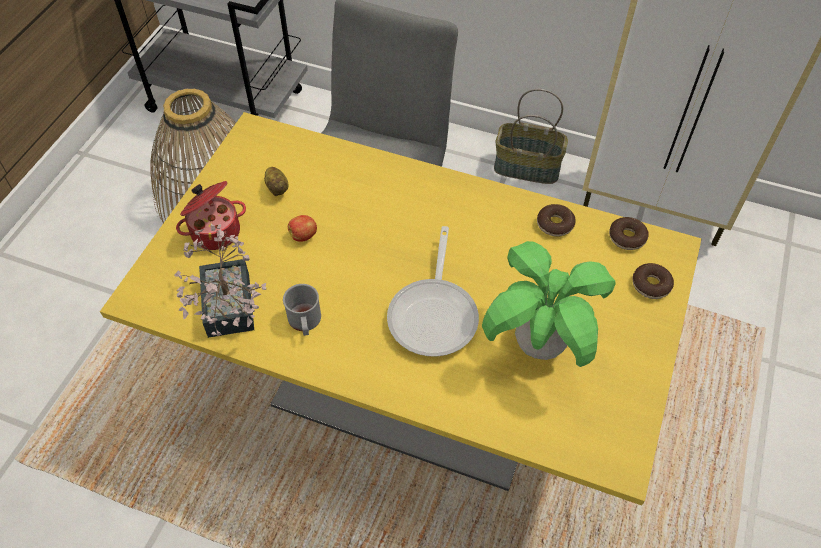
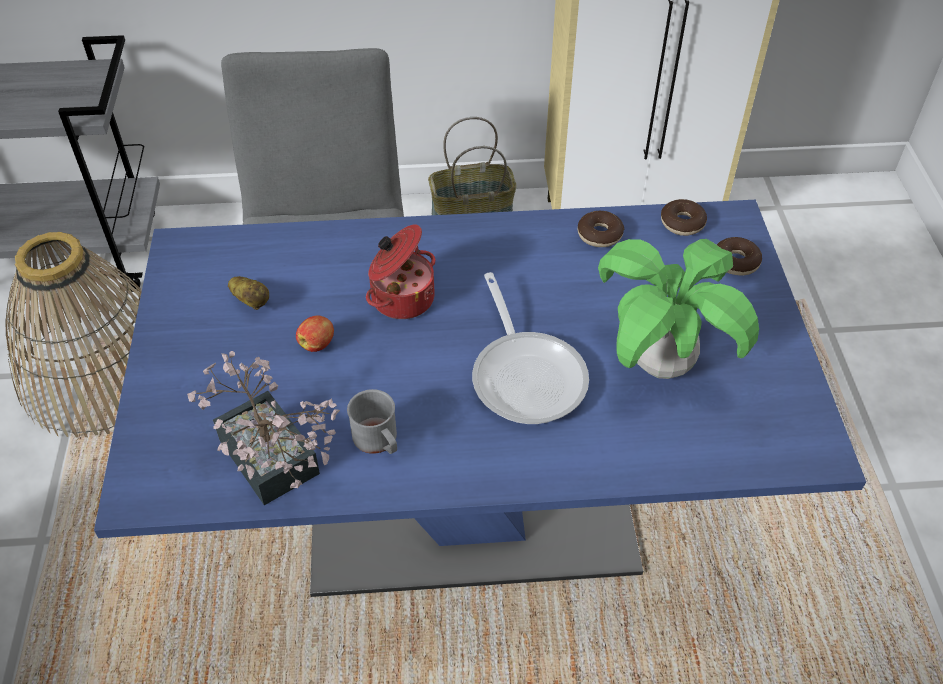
camera: 25 degrees left, 5 degrees down
(215, 231) = (199, 377): cooking pot -> cooking pot (401, 297)
(410, 390) = (471, 509): yellow dining table -> blue dining table

